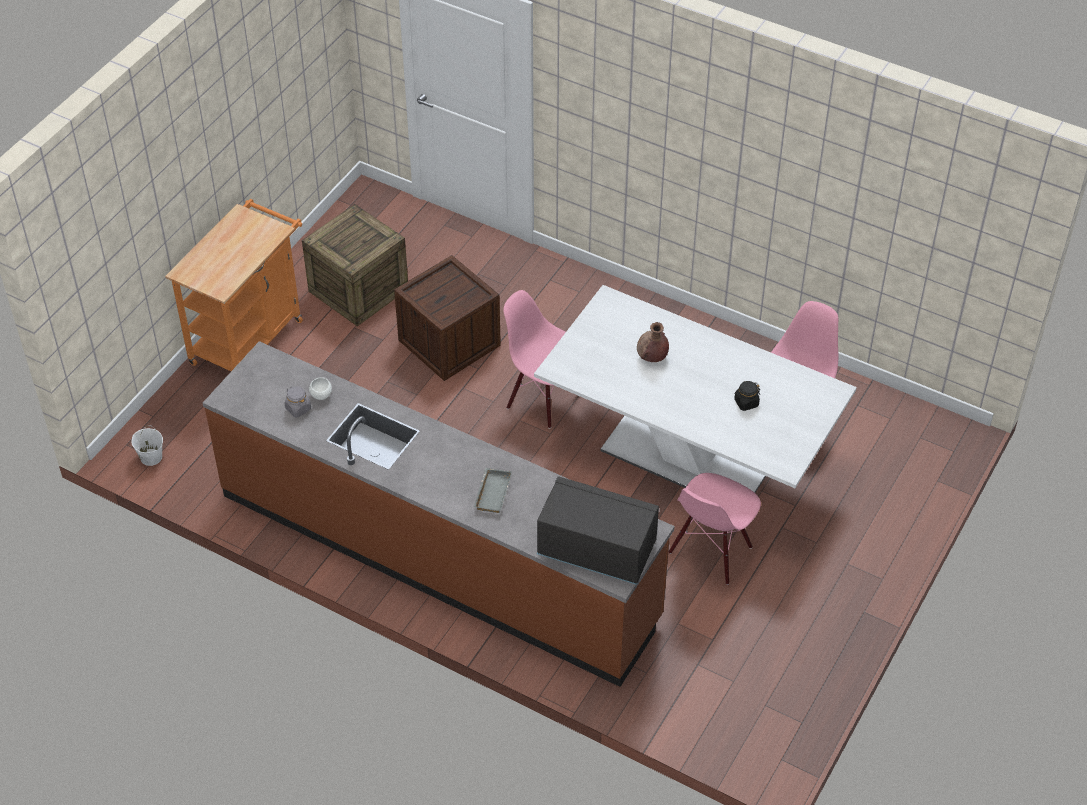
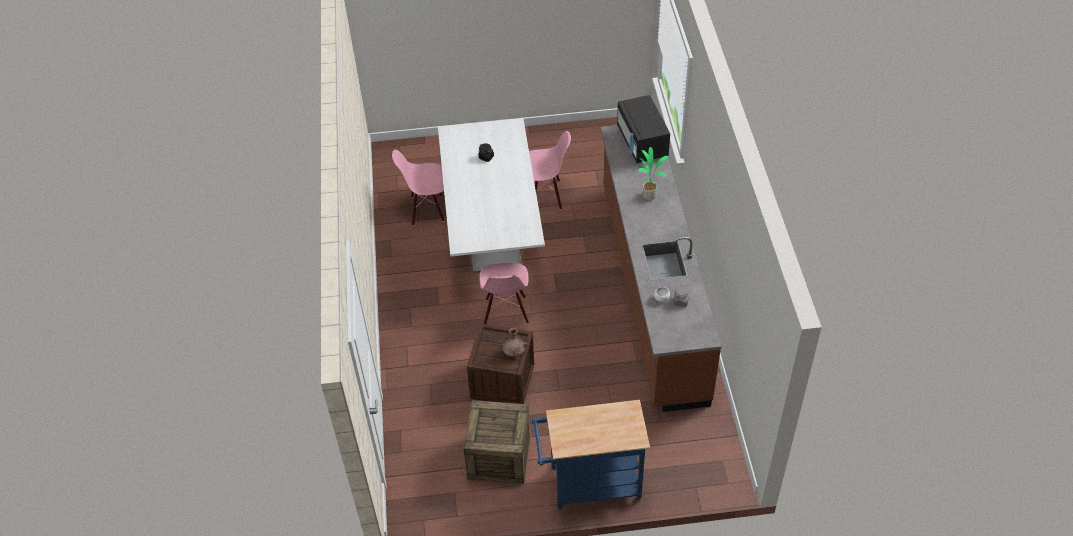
camera: 125 degrees left, 0 degrees up
(151, 457) = (723, 463): white bucket -> none
(250, 337) = (589, 485): orange cart -> blue cart
(491, 492) = (649, 195): grey tray -> potted plant
(652, 357) = (488, 205): brown vase -> brown vase (514, 353)

